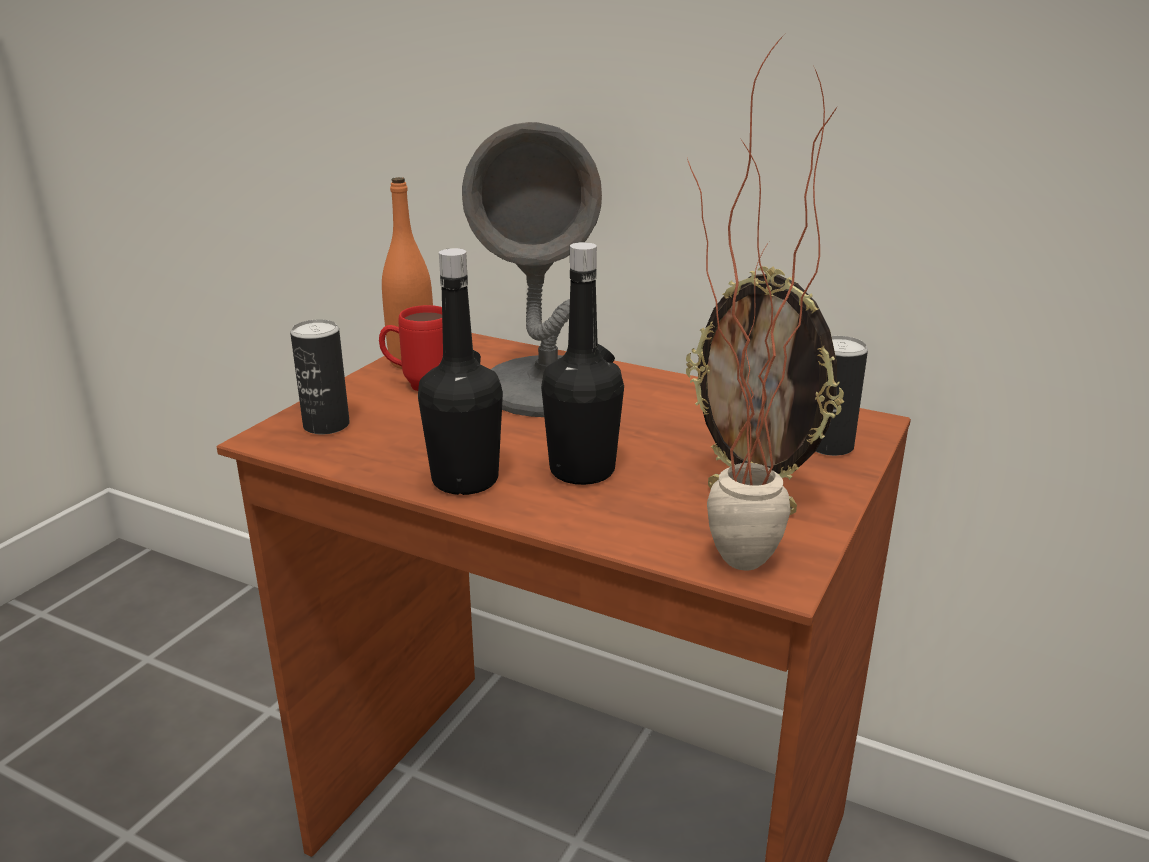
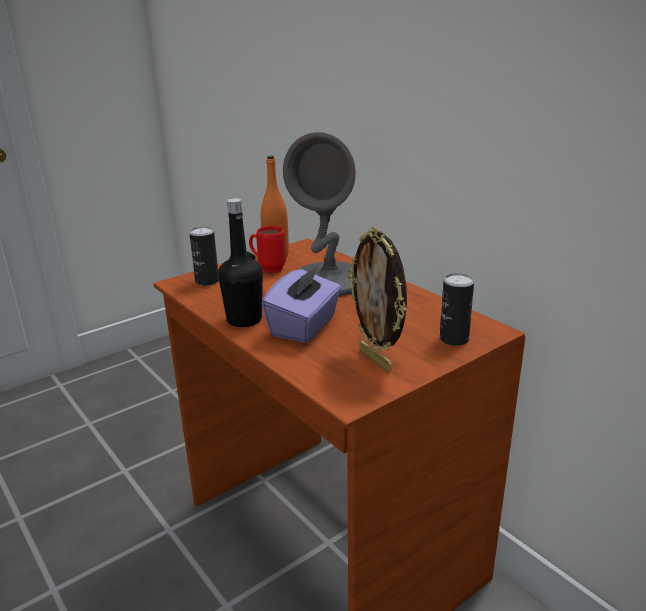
camera: 25 degrees right, 0 degrees up
(582, 470) = (304, 326): black bottle -> purple tissue box
(724, 570) = (324, 390): potted plant -> none

